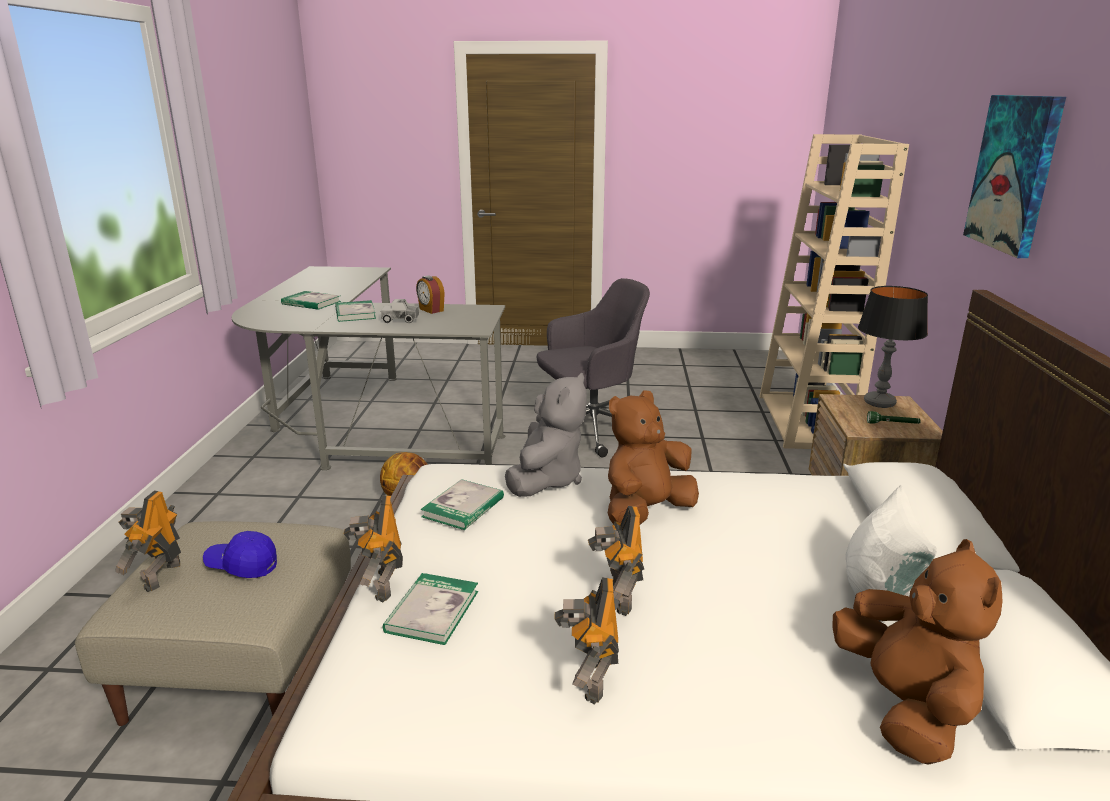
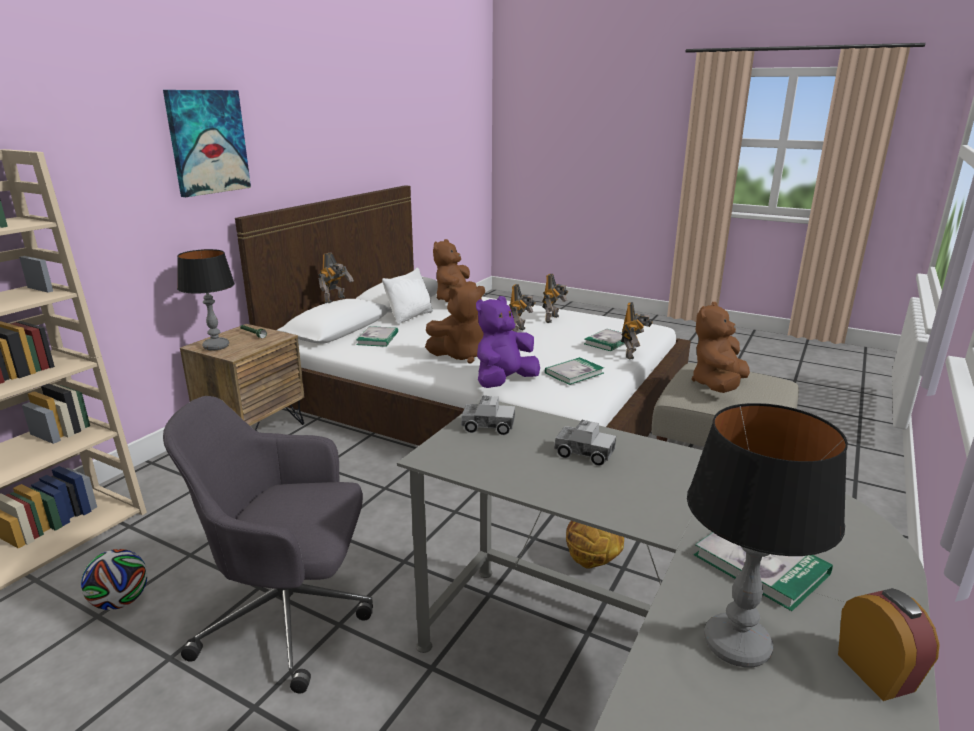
camera: 155 degrees left, 0 degrees up
(160, 576) = (768, 390): toy robot -> toy robot (336, 300)
(242, 566) = (718, 386): blue cap -> brown plush toy
(330, 289) = (737, 645): none -> table lamp
(355, 313) = (658, 492): book -> book (377, 338)
(431, 310) = (525, 472): alarm clock -> alarm clock (876, 672)
(469, 322) = (488, 426): none -> toy truck
(546, 479) = (504, 382): grey plush toy -> purple plush toy
(695, 415) = (121, 602): none -> football

